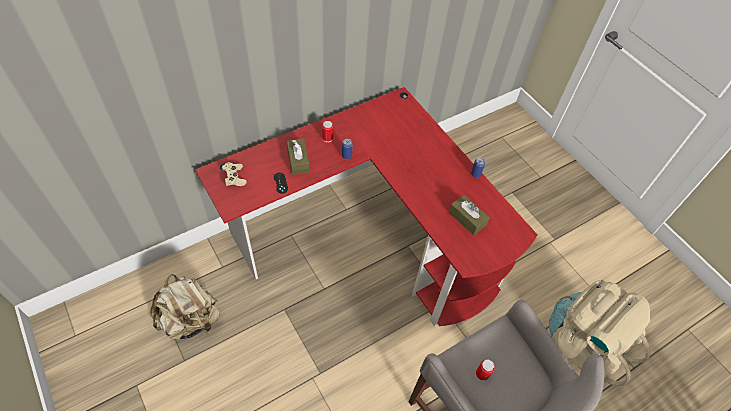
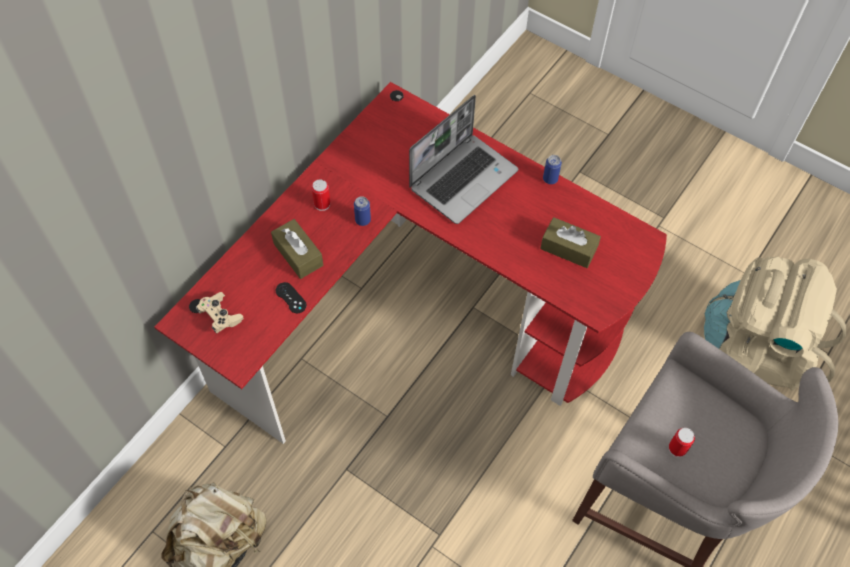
camera: 20 degrees left, 5 degrees up
(420, 154) = (463, 178): none -> laptop

